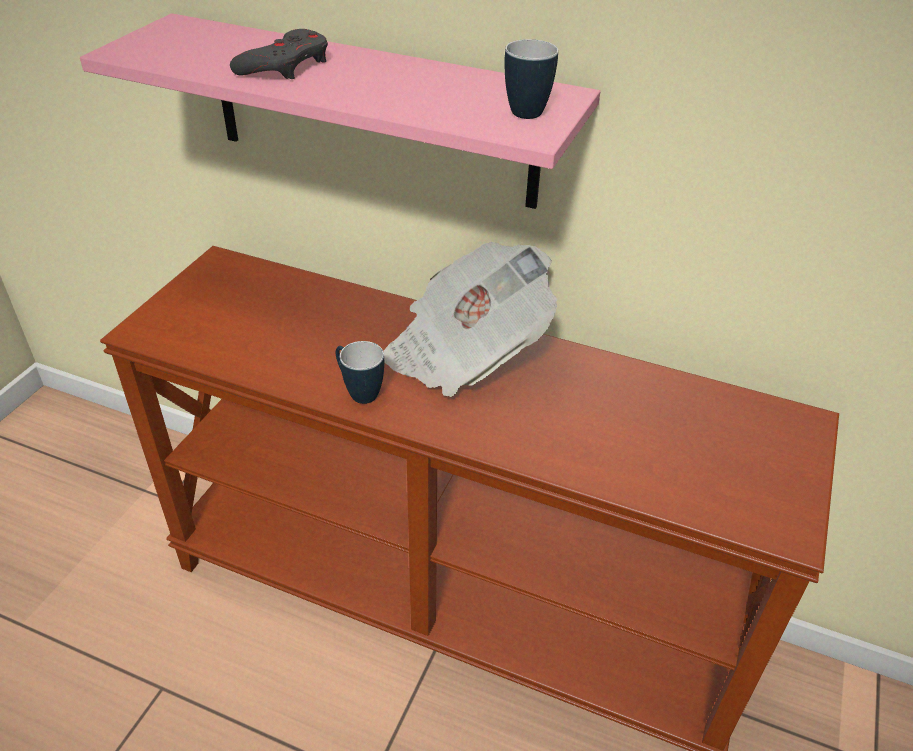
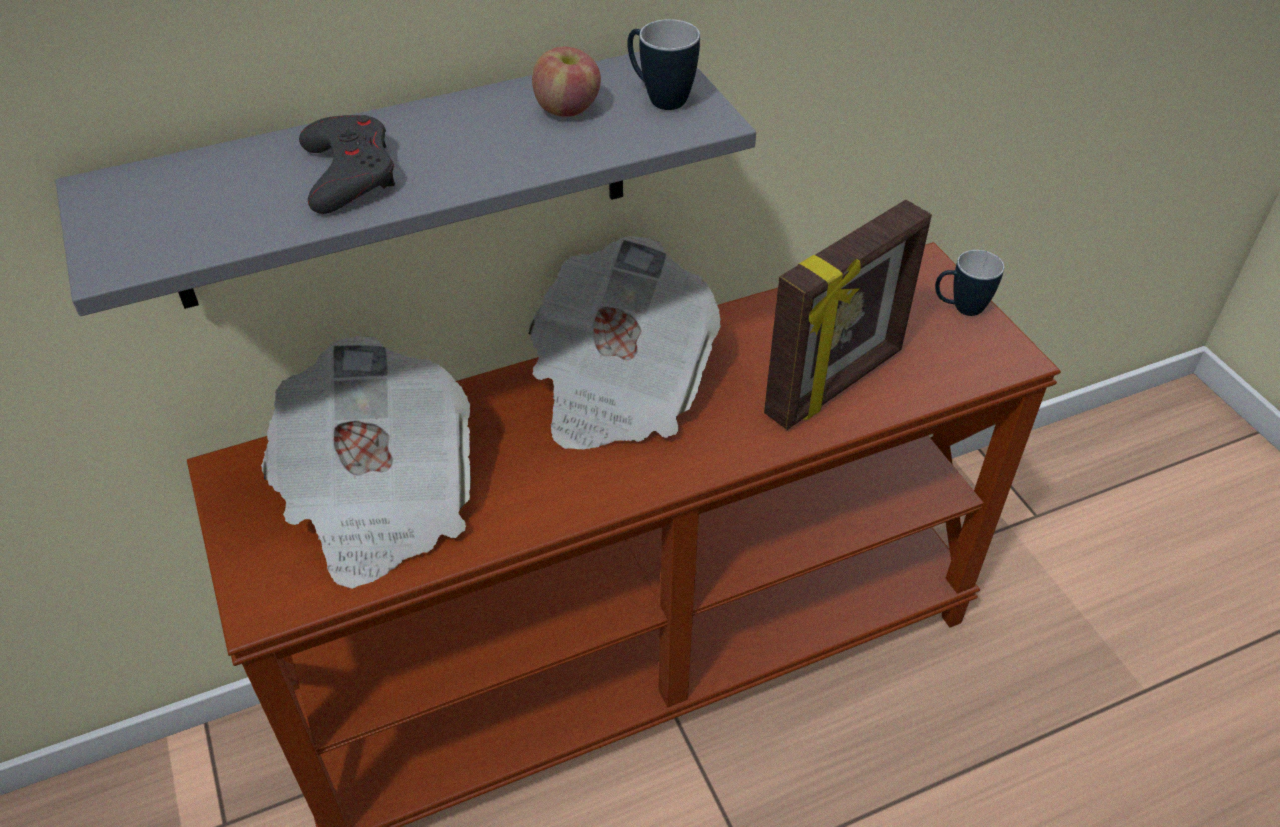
camera: 45 degrees left, 5 degrees up
(259, 320) = (379, 499): none -> newspaper
(358, 392) = (583, 493): mug -> mug (959, 308)
(372, 112) = (402, 179): pink shelf -> grey shelf
(457, 90) = (567, 109): none -> apple
(611, 448) = (836, 384): none -> picture frame

